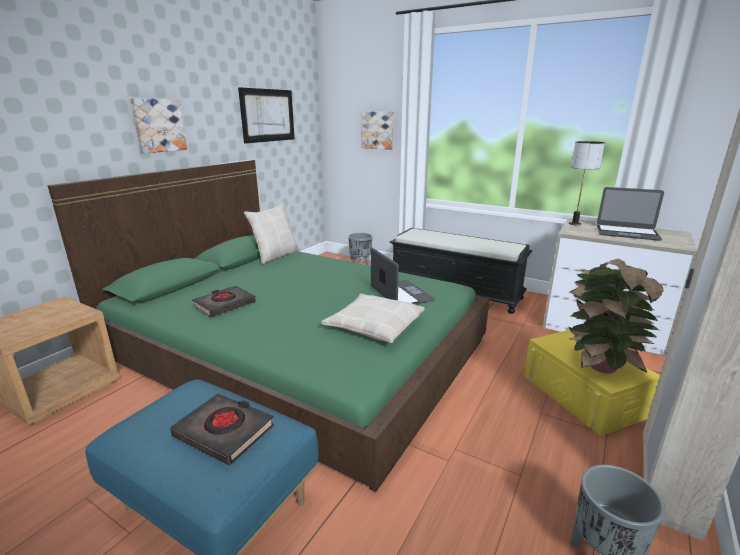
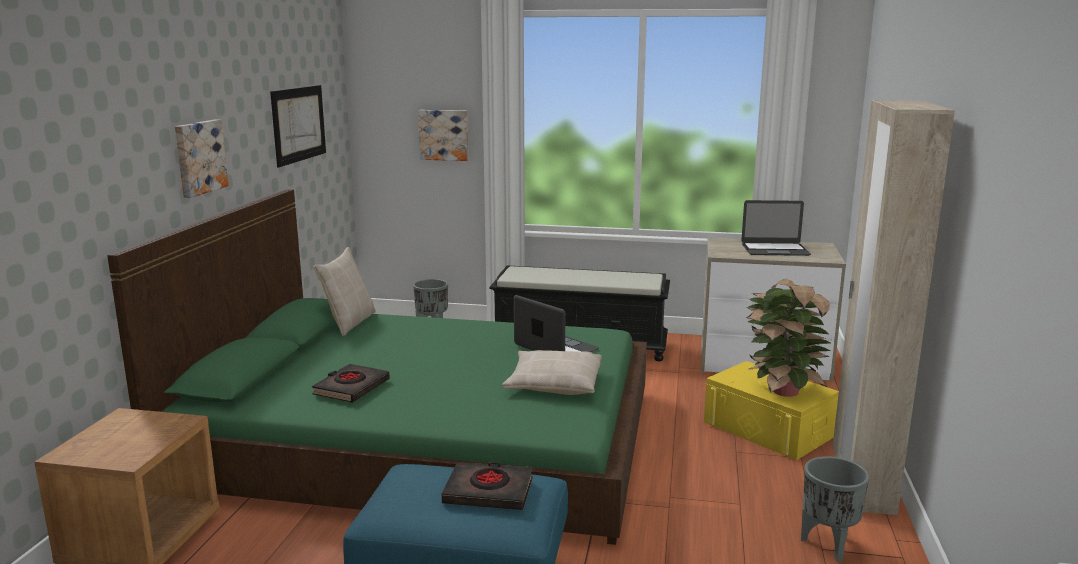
camera: 20 degrees left, 5 degrees down
(574, 224) = (718, 244): table lamp -> none

